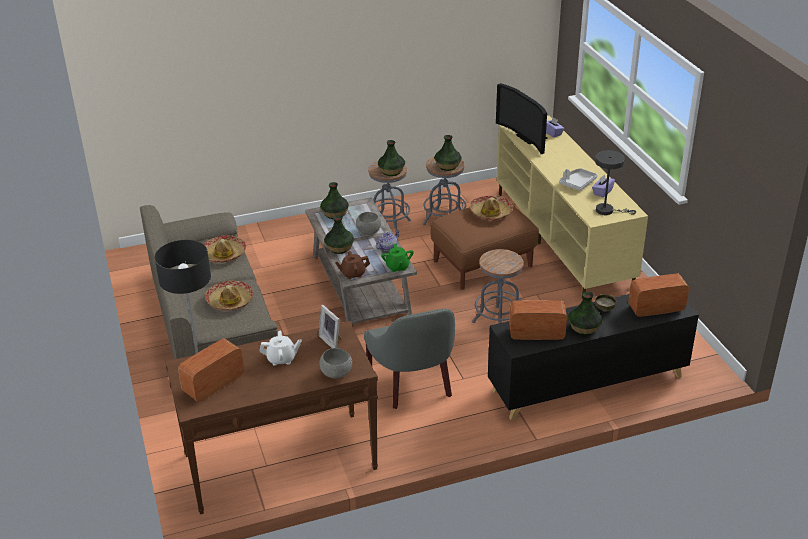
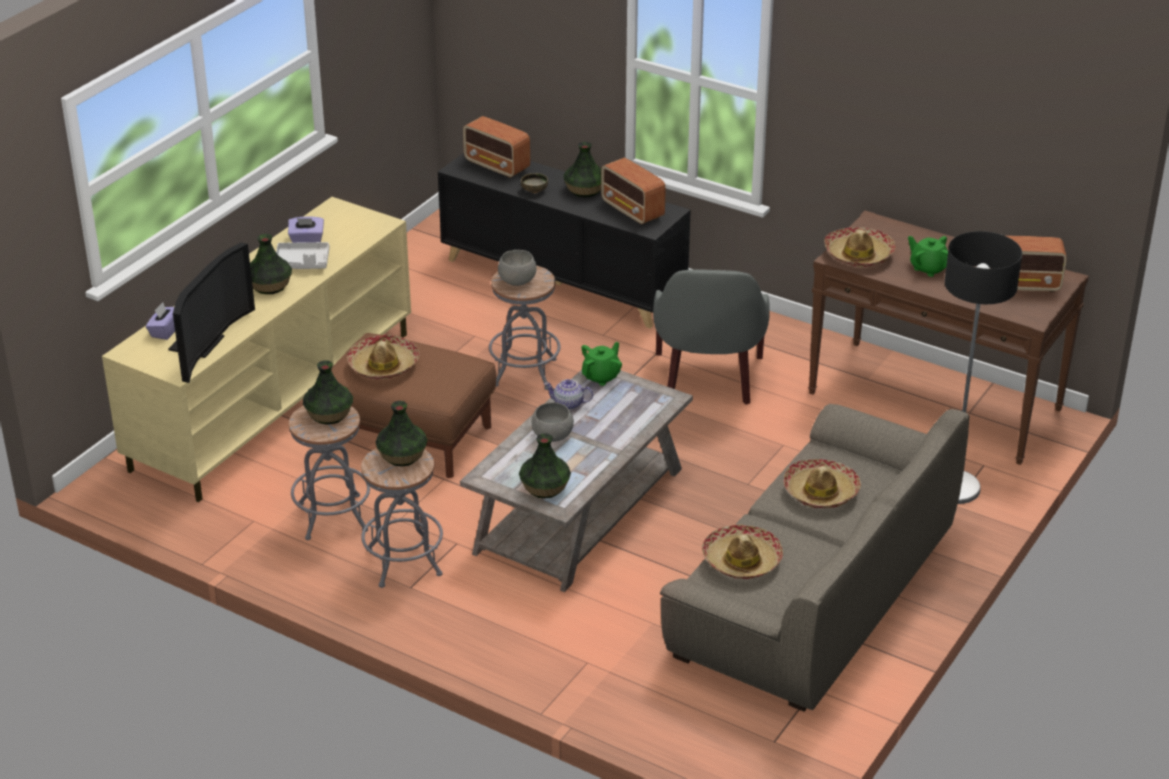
camera: 130 degrees left, 0 degrees up
(281, 359) = (928, 268): white teapot -> green teapot
(332, 341) = (859, 255): picture frame -> hat
(336, 373) = (896, 231): grey bowl -> grey bowl (516, 281)
(339, 248) = (619, 440): vase -> vase (269, 286)
(353, 274) = (659, 401): brown teapot -> none
(413, 383) = (708, 379): grey armchair -> grey armchair turned 150 degrees clockwise
(607, 210) = (351, 222): grey table lamp -> none

